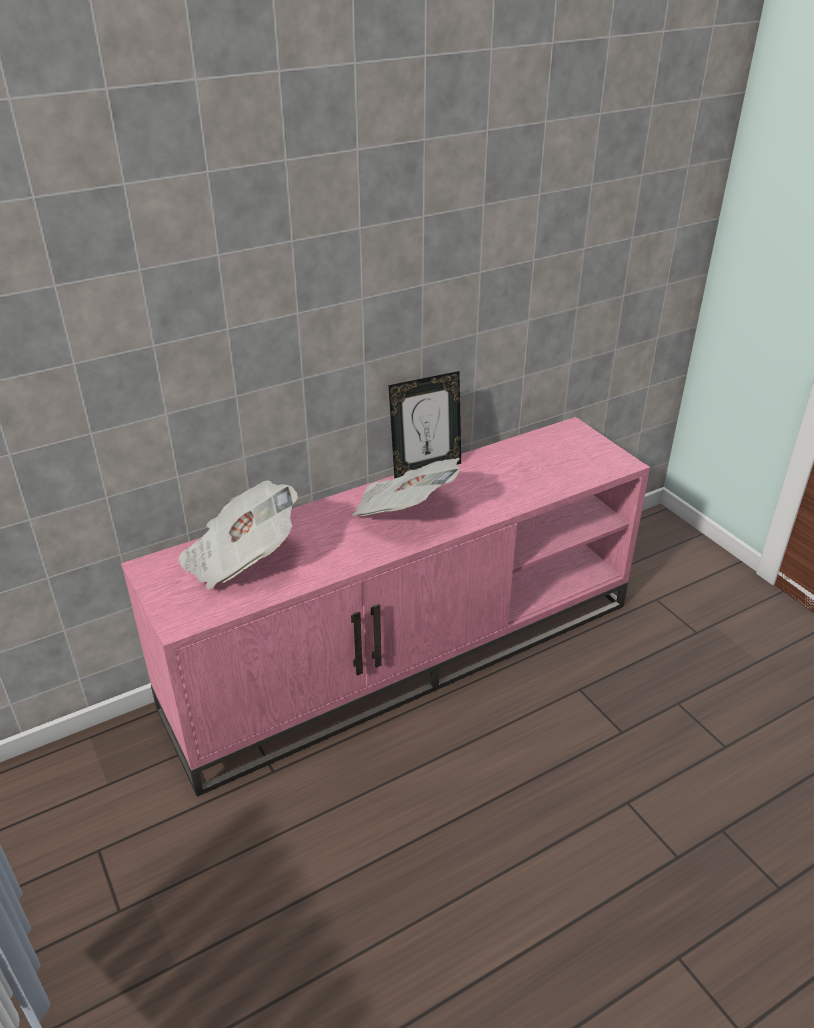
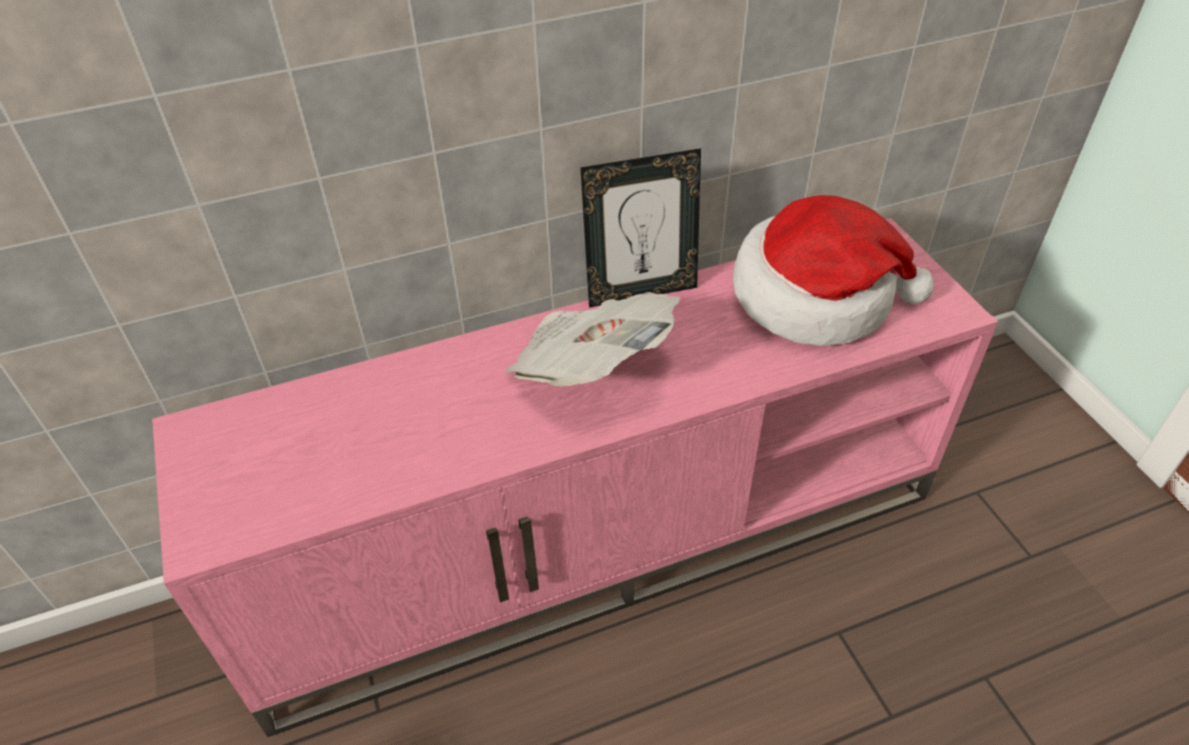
camera: 10 degrees right, 10 degrees up
(240, 559) = (324, 430): newspaper -> none
(537, 462) = (816, 297): none -> hat

